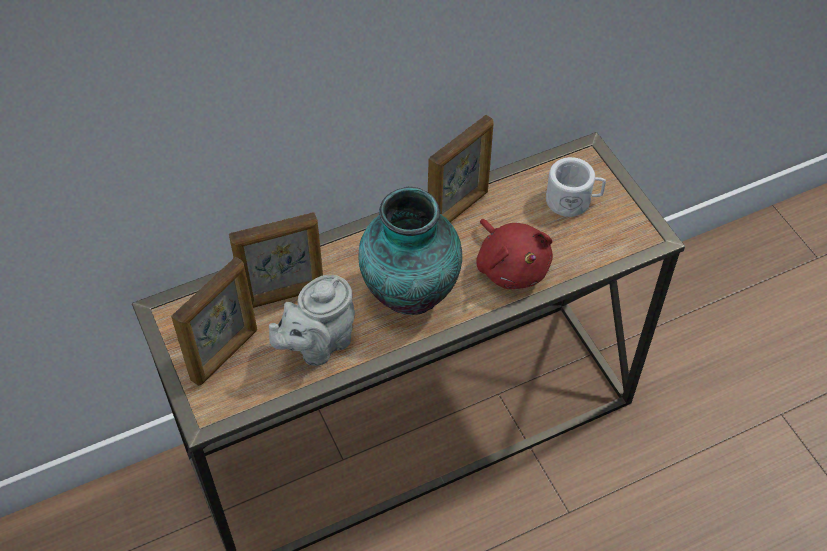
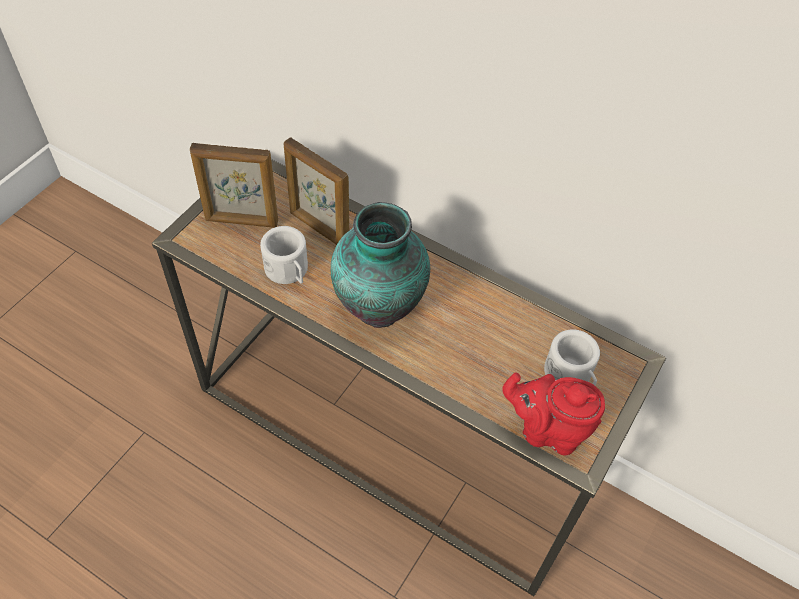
camera: 55 degrees right, 0 degrees up
(318, 344) = (289, 271): grey teapot -> white mug
(458, 210) = (488, 296): picture frame -> none
(511, 266) = (460, 363): red plush toy -> none
(613, 243) = (547, 430): none -> red teapot

